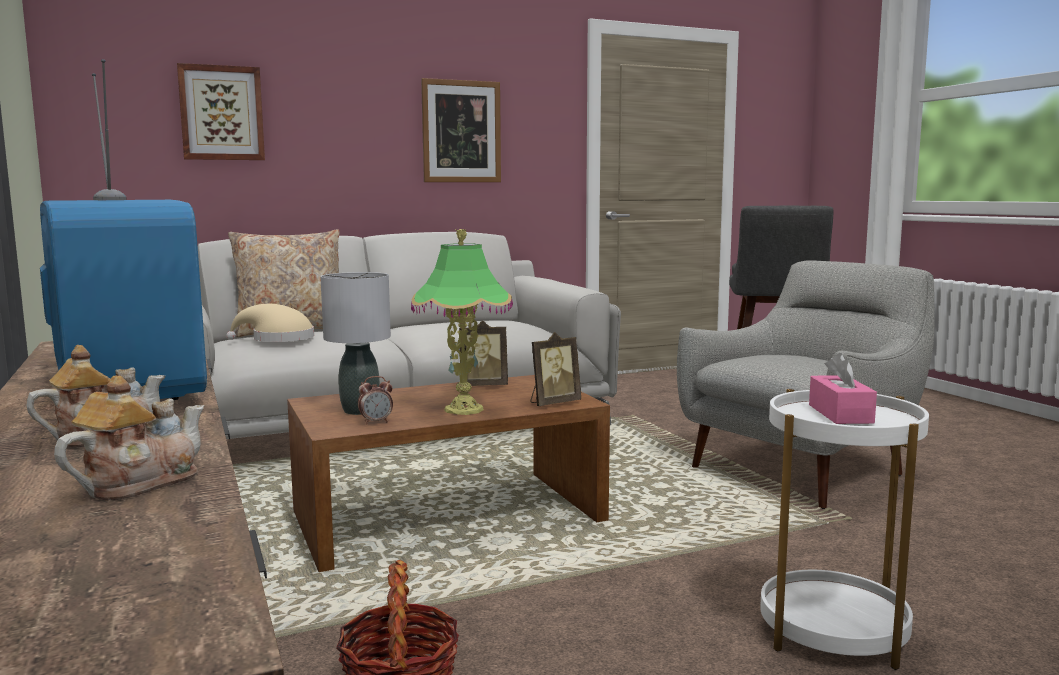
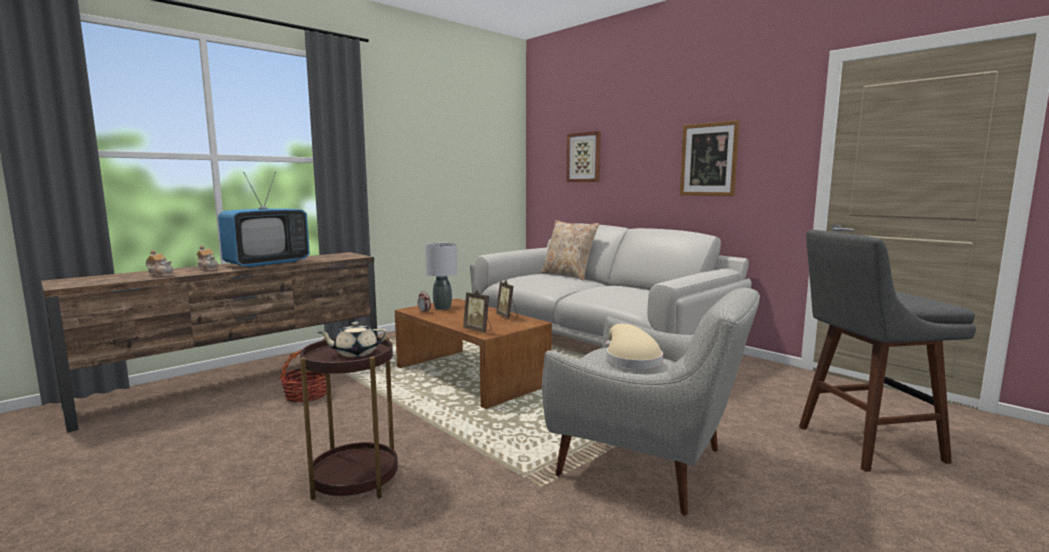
camera: 70 degrees right, 0 degrees up
(278, 339) = (535, 276): beige hat -> beige hat (630, 360)
(464, 409) = (454, 319): table lamp -> none
(832, 631) = (355, 479): white side table -> brown side table
(840, 414) = (355, 353): pink tissue box -> beige teapot

